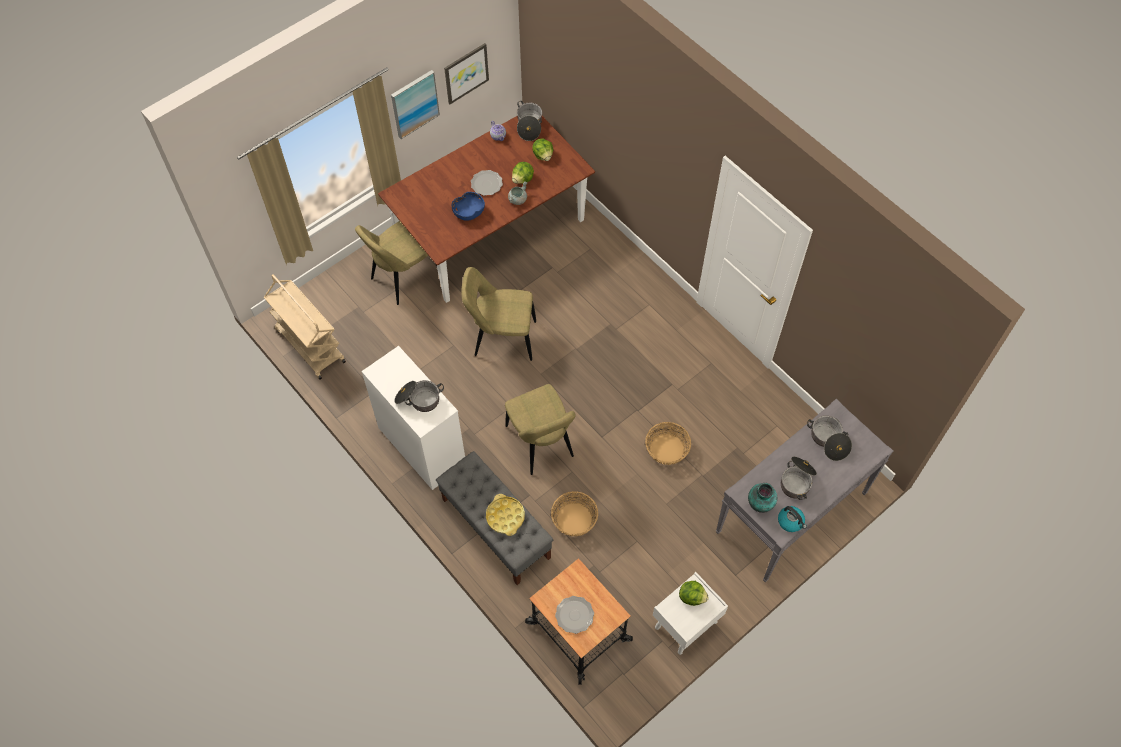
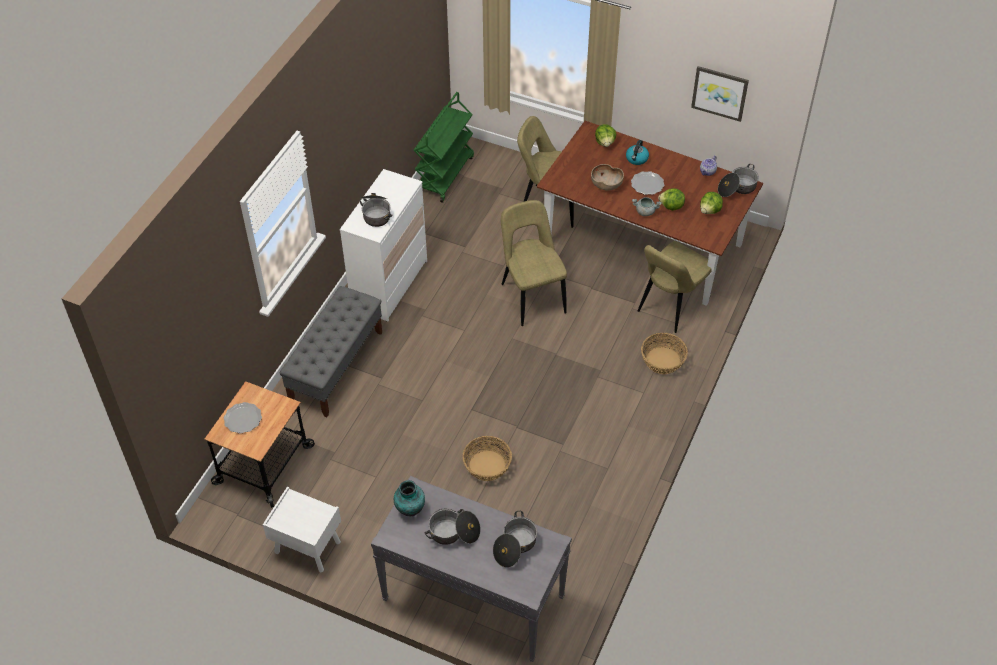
camera: 65 degrees right, 10 degrees down
(310, 345) = (444, 174): beige cart -> green cart
(414, 103) = (657, 74): picture -> none
(469, 213) = (606, 185): blue bowl -> brown bowl
(505, 516) = (325, 344): yellow tray -> none
(541, 444) = (438, 367): beige chair -> beige chair (671, 306)
(574, 519) = (374, 420): basket -> basket (663, 361)
(692, 596) = (312, 514): lettuce -> lettuce (605, 143)
(791, 521) = (404, 542): kettle -> kettle (637, 159)

